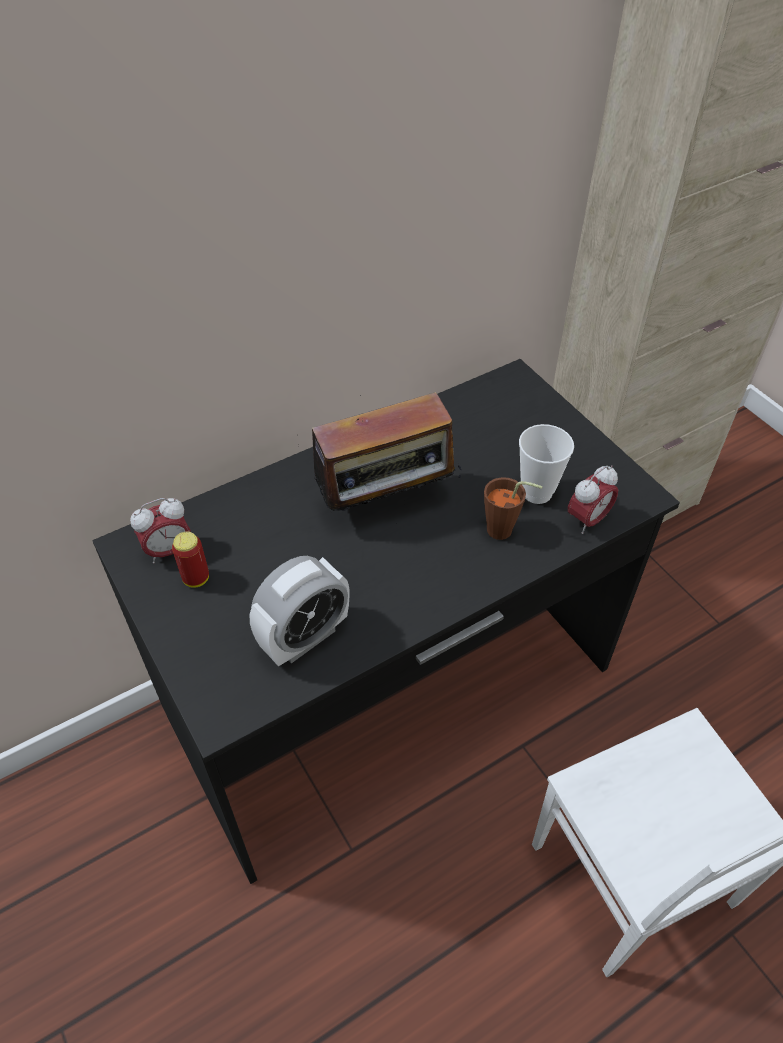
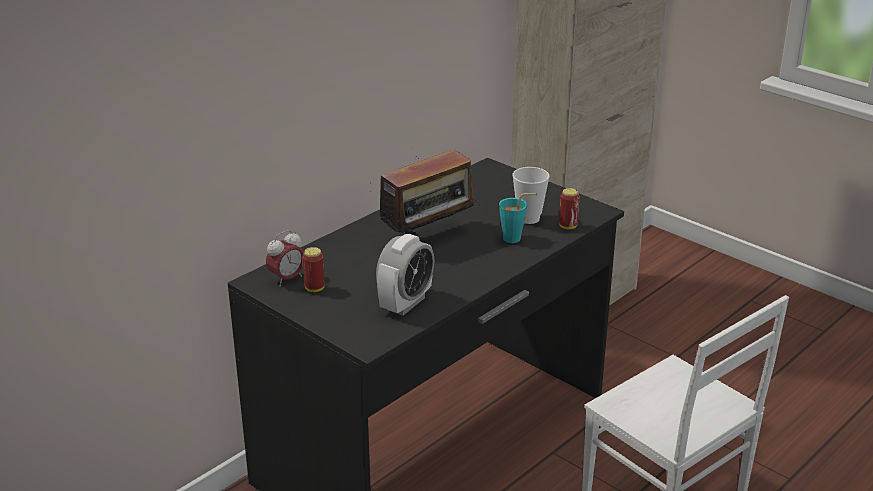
camera: 15 degrees left, 20 degrees down
(505, 532) = (516, 239): brown cup -> turquoise cup
(587, 520) = (568, 226): alarm clock -> can

